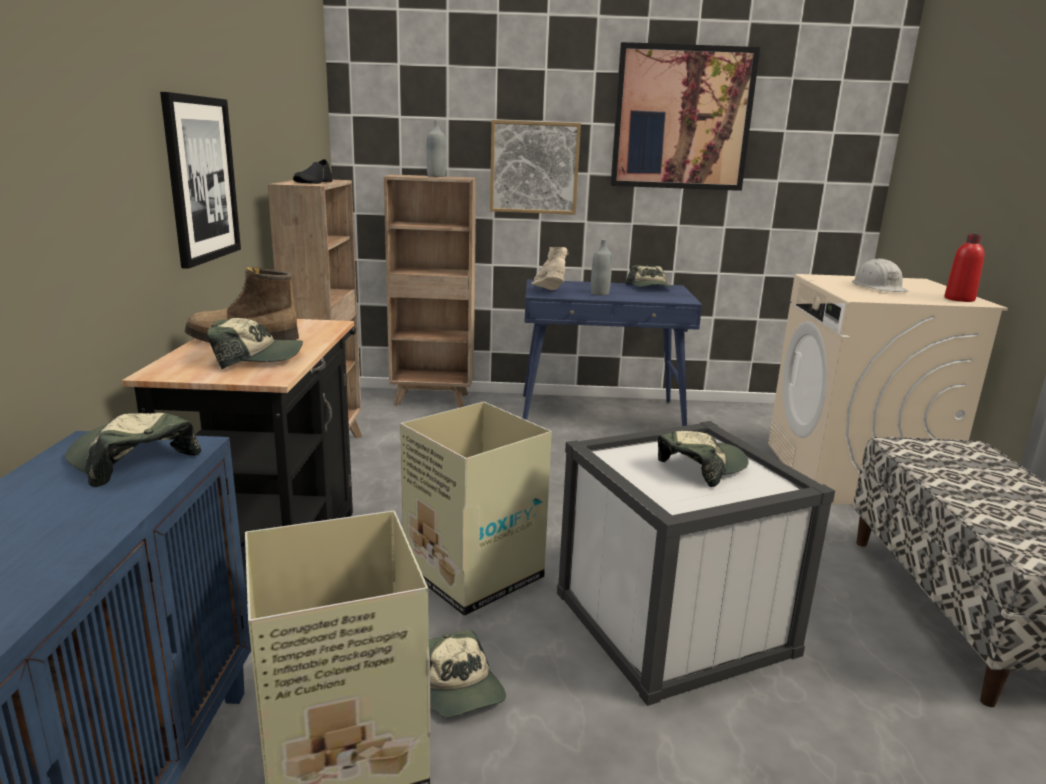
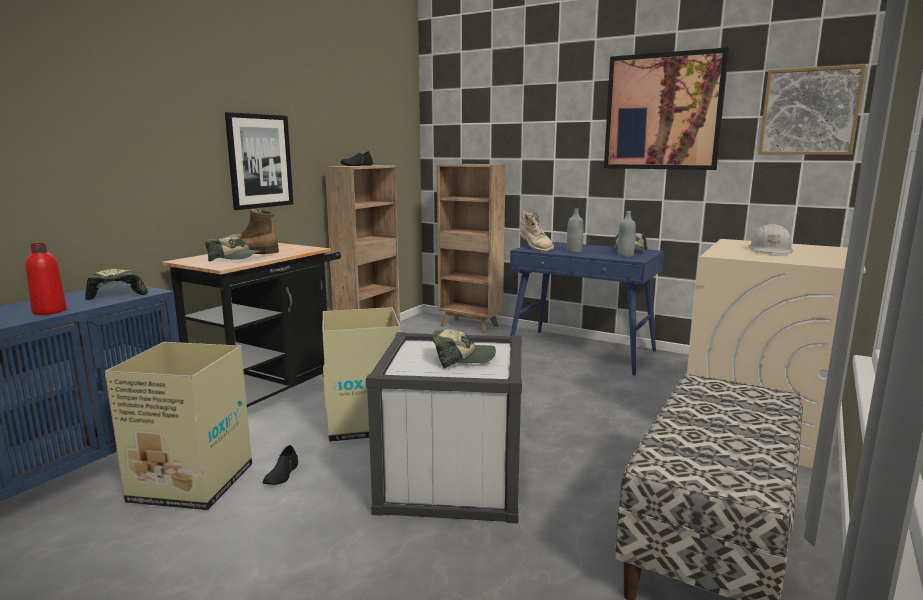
camera: 30 degrees right, 5 degrees down
(436, 176) = (475, 163): grey bottle -> grey bottle (625, 255)
(460, 689) = (282, 474): cap -> black shoe
(534, 167) = (548, 156): picture -> picture (809, 112)
(549, 293) = (534, 249): beige boot -> beige boot turned 135 degrees clockwise
(959, 299) = (830, 262): red bottle -> red bottle (49, 311)

